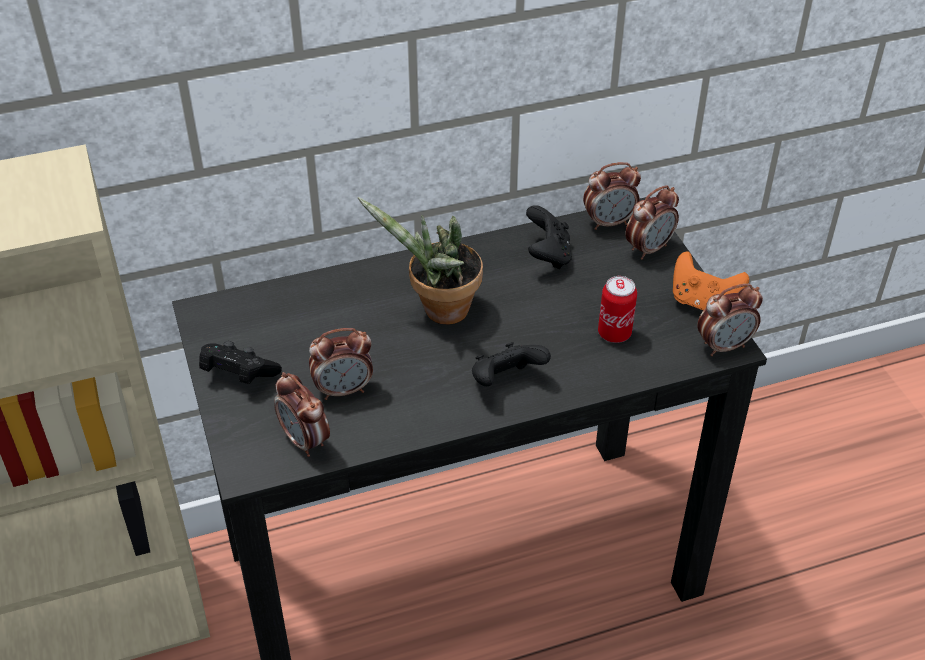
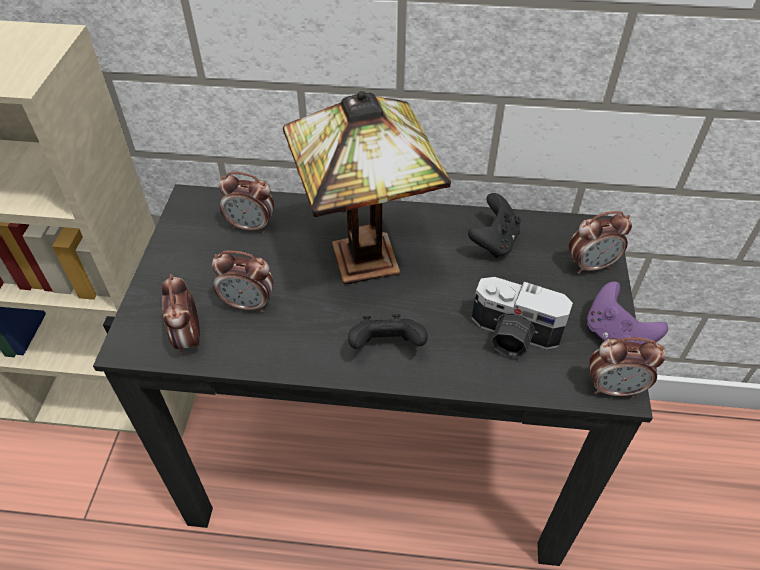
camera: 25 degrees right, 5 degrees up
(238, 374) = (179, 261): black game controller -> none
(439, 311) = (370, 261): potted plant -> table lamp
(609, 222) = (567, 229): alarm clock -> alarm clock (251, 226)
(614, 333) = (512, 336): can -> camera
(703, 302) = (615, 336): orange game controller -> purple game controller

